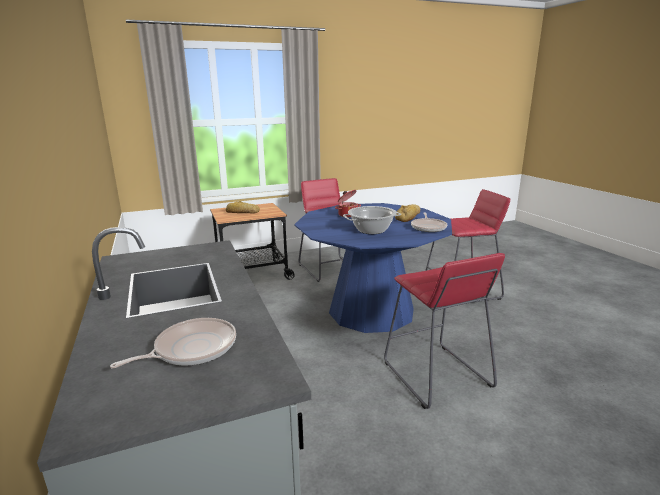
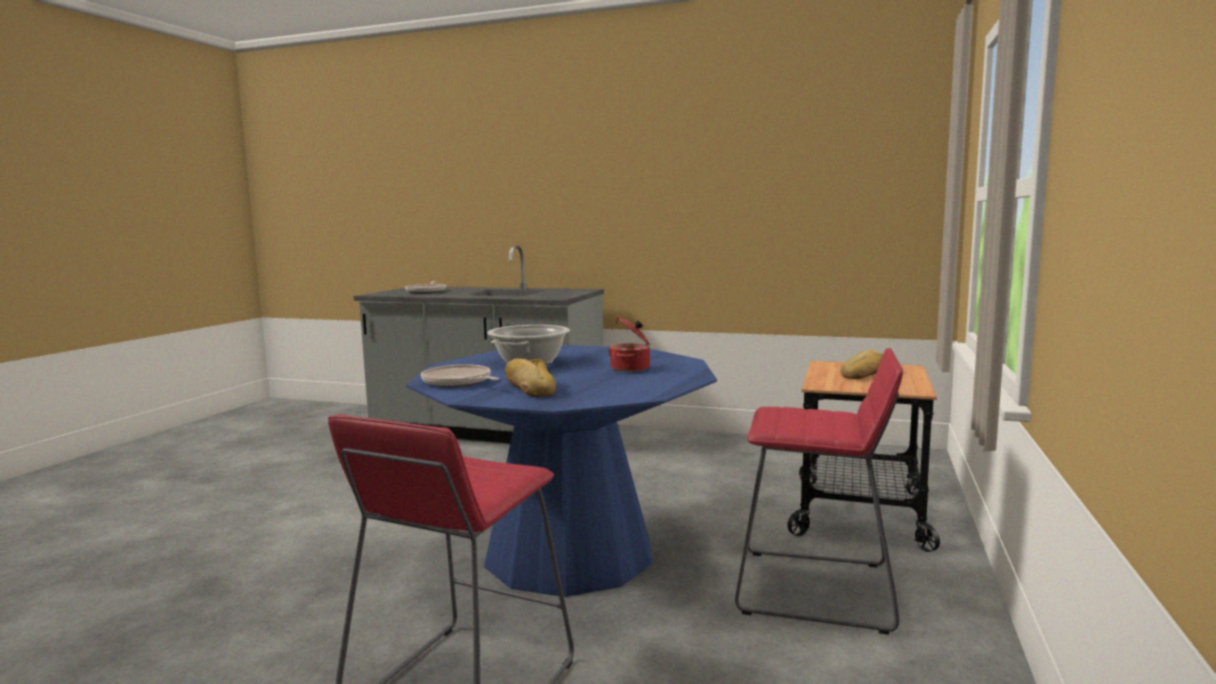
camera: 130 degrees right, 10 degrees down
(436, 375) = (380, 526): red stool -> none

